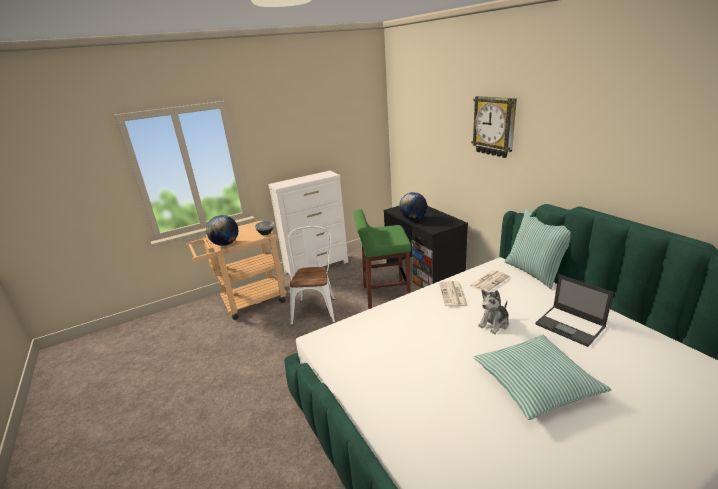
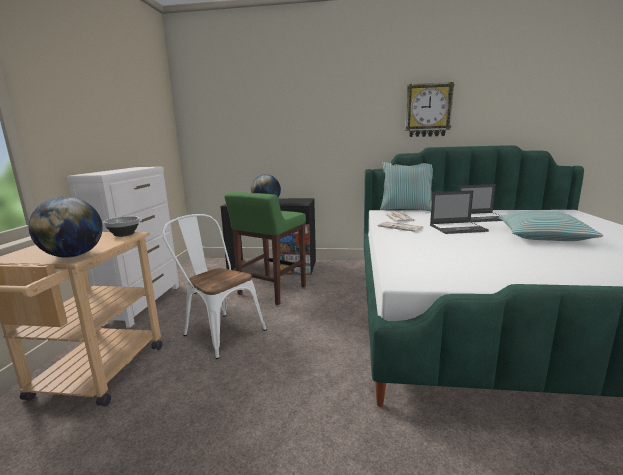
camera: 55 degrees left, 10 degrees down
(494, 126) = (334, 101): wall clock -> wall clock (428, 110)
(494, 323) = (458, 228): plush toy -> laptop

